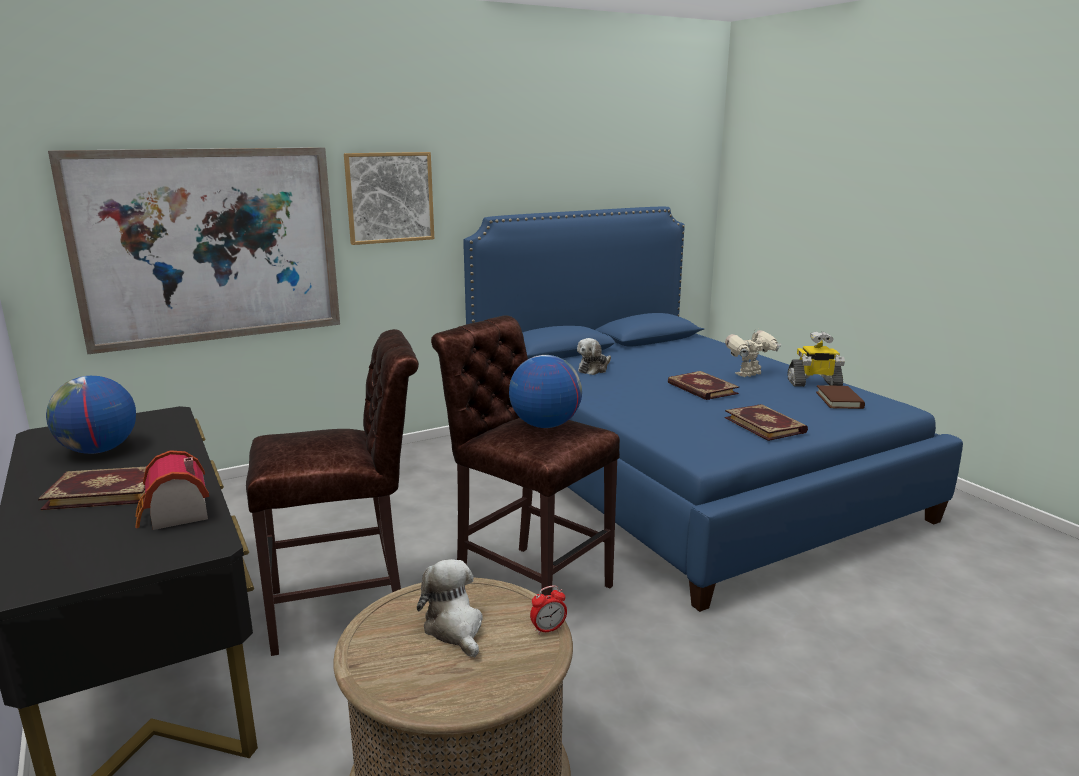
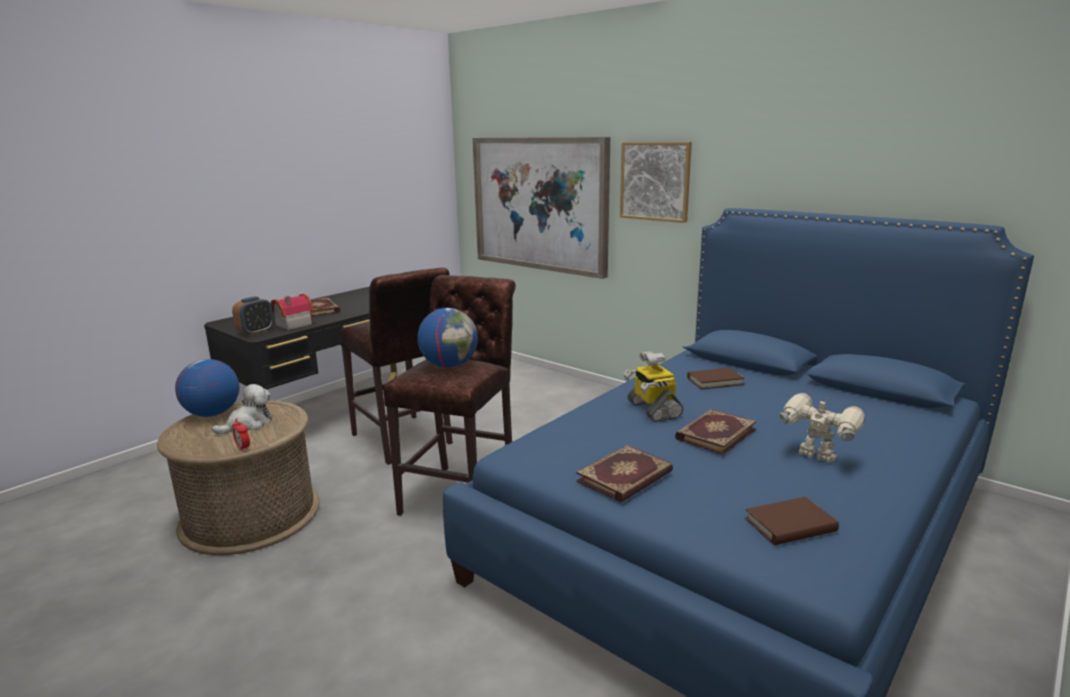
camera: 70 degrees right, 0 degrees up
(99, 450) = (367, 297): globe -> globe (212, 414)
(175, 548) = (256, 332): none -> alarm clock
(594, 369) = (715, 381): plush toy -> brown book
(814, 383) = (847, 504): toy robot -> toy robot (652, 409)

